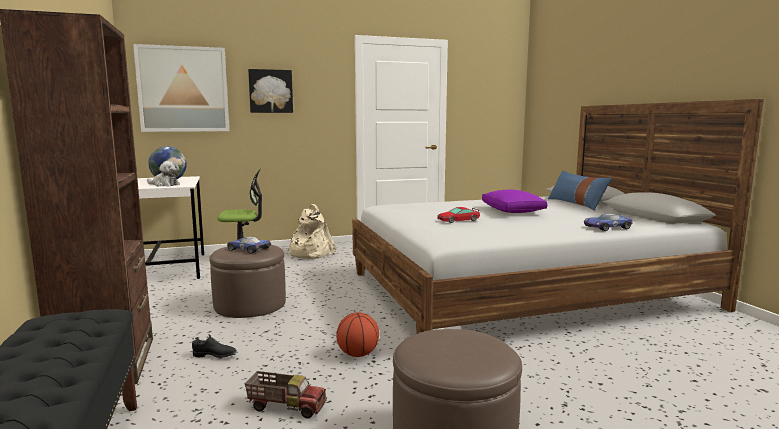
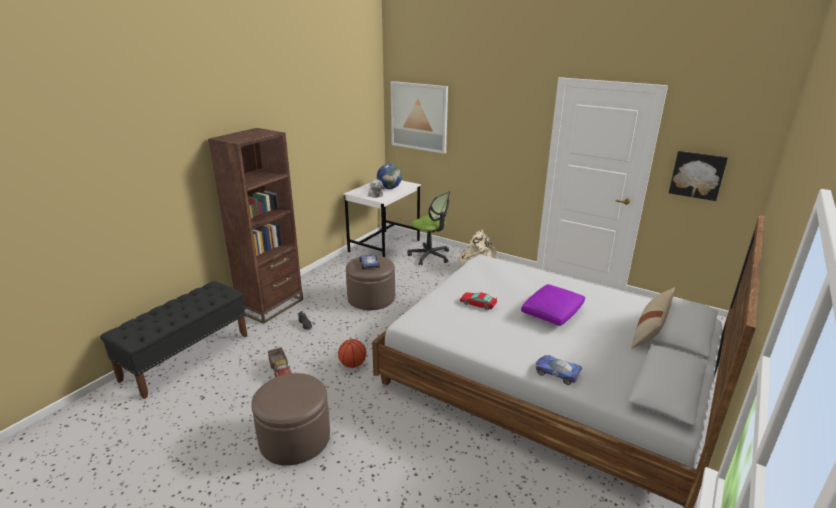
camera: 50 degrees right, 15 degrees up
(270, 91) = (478, 124): picture -> picture (697, 175)
(576, 204) = (650, 331): blue pillow -> beige pillow

